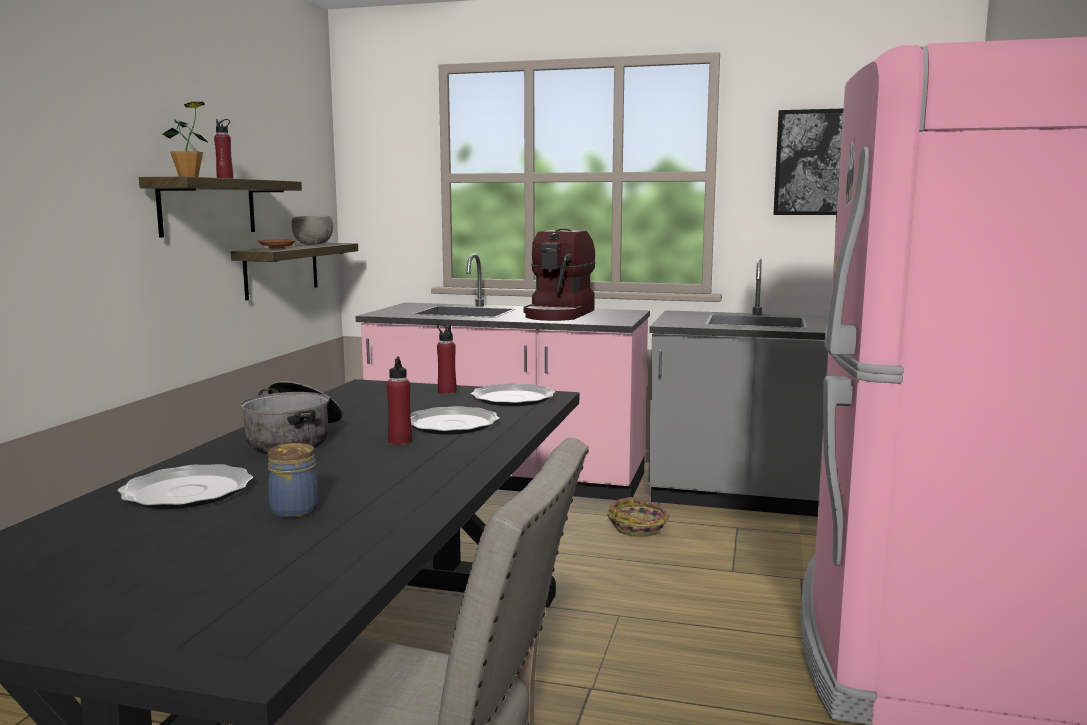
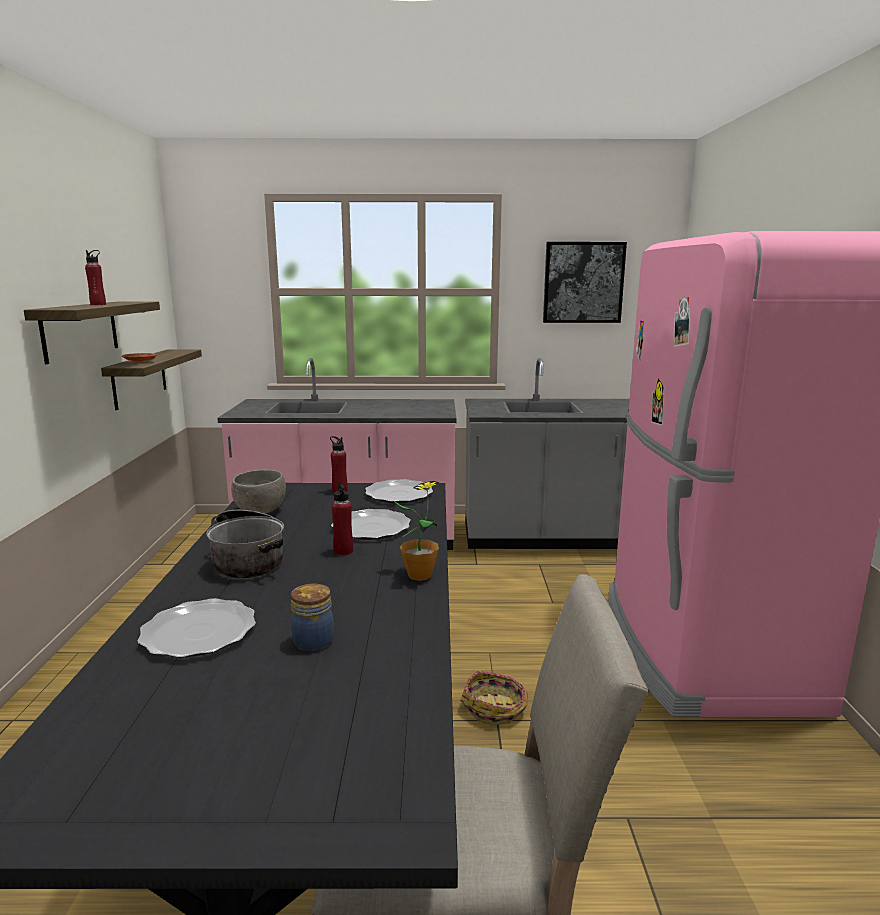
camera: 15 degrees left, 5 degrees up
(189, 177) = (70, 307): potted plant -> potted plant (419, 575)
(312, 244) = (164, 354): grey bowl -> grey bowl (259, 511)
(560, 314) = (389, 407): coffee machine -> none
(639, 528) = (470, 573): basket -> basket (495, 708)

